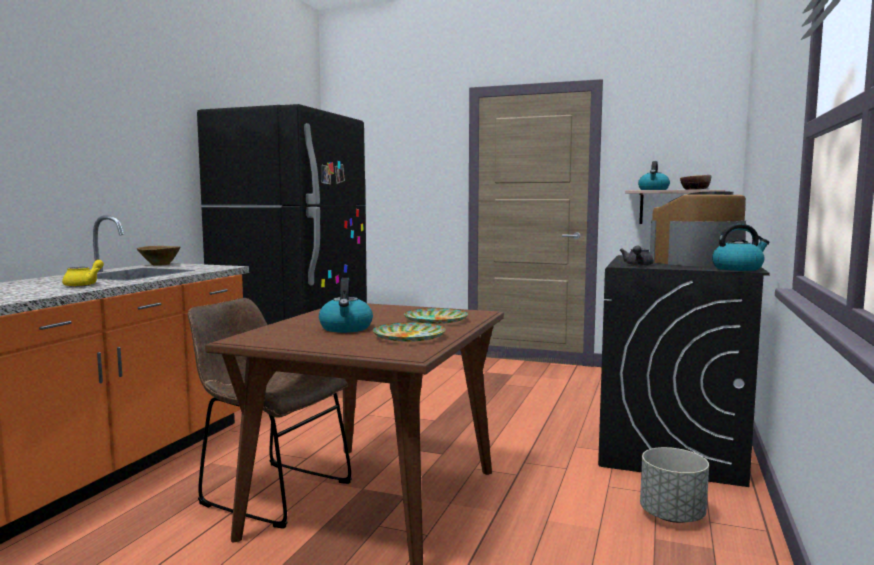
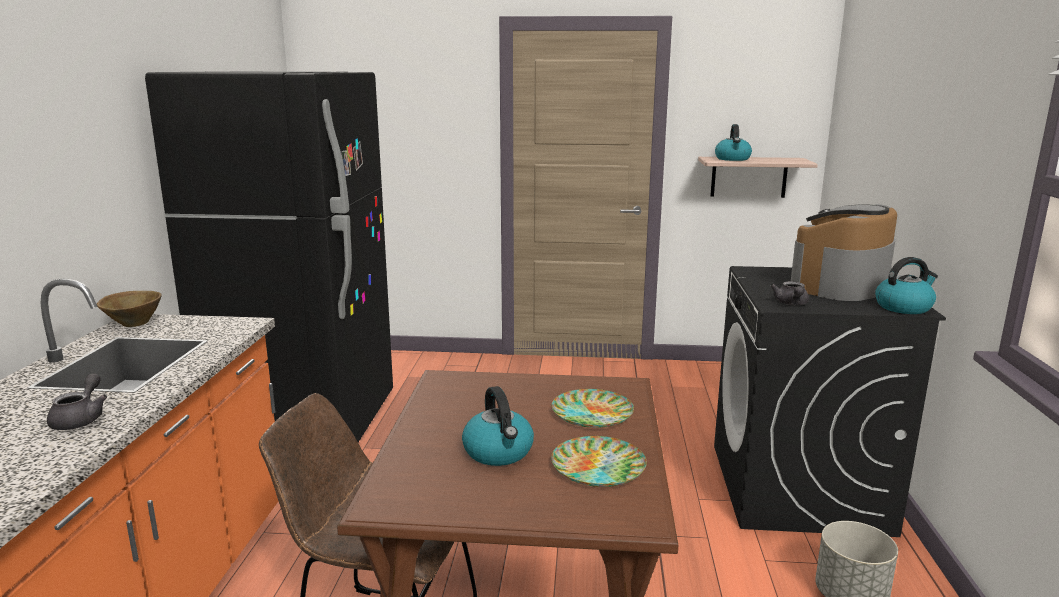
camera: 15 degrees left, 10 degrees up
(84, 285) = (81, 419): yellow teapot -> grey teapot
(695, 189) = (778, 159): bowl -> none

